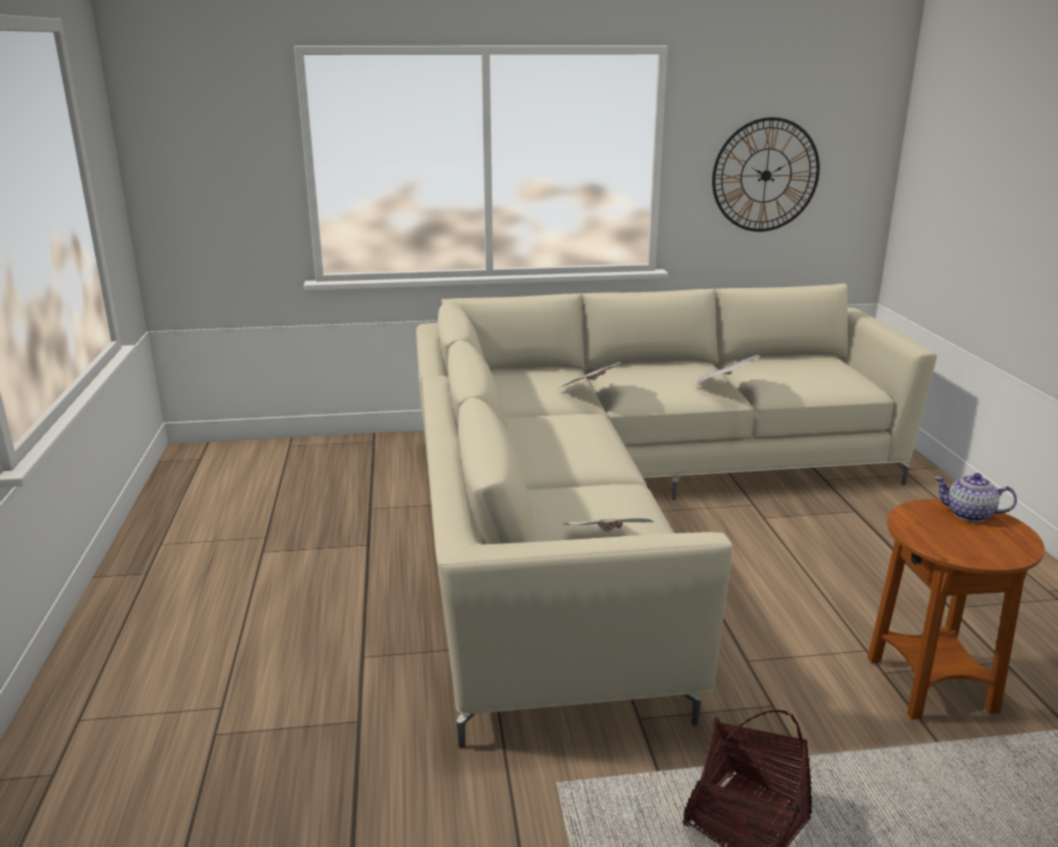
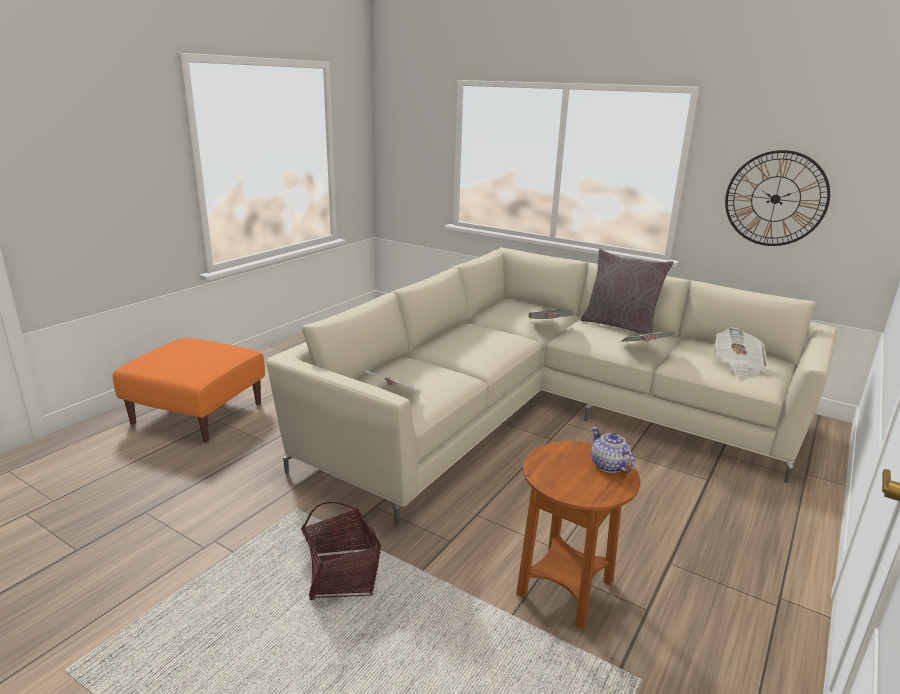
camera: 40 degrees right, 0 degrees up
(157, 741) = (199, 413): none -> orange ottoman
(653, 366) = (620, 326): none -> grey pillow
(820, 374) = (737, 366): none -> newspaper

